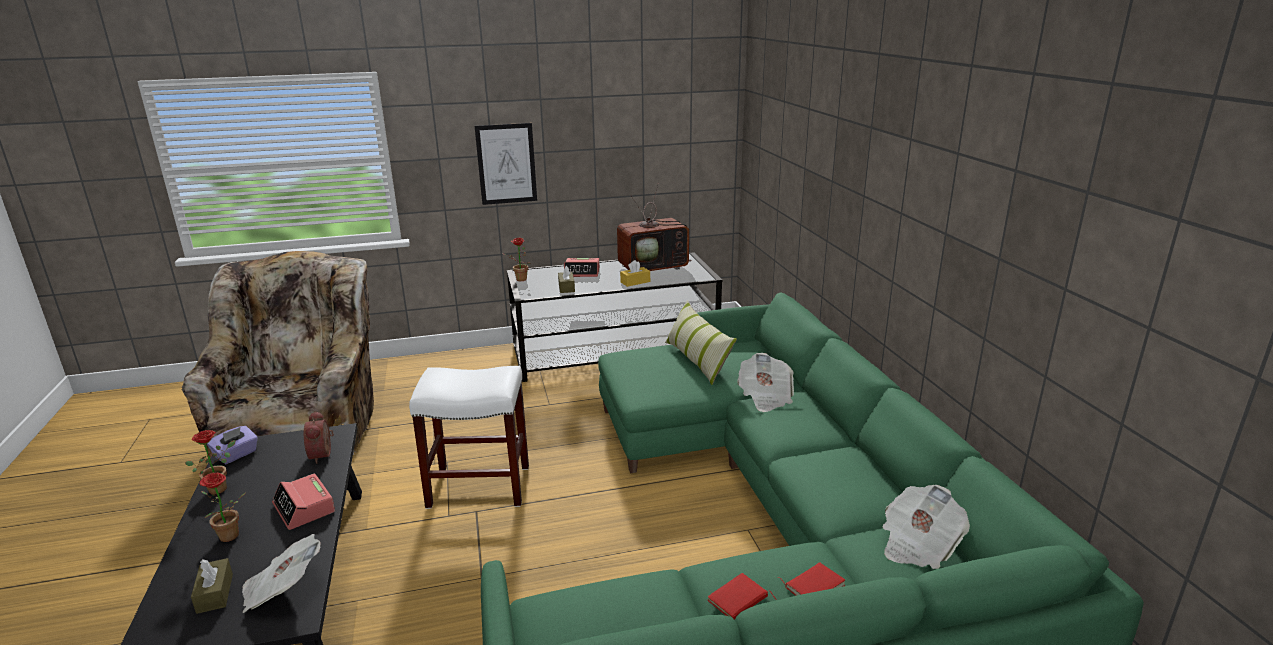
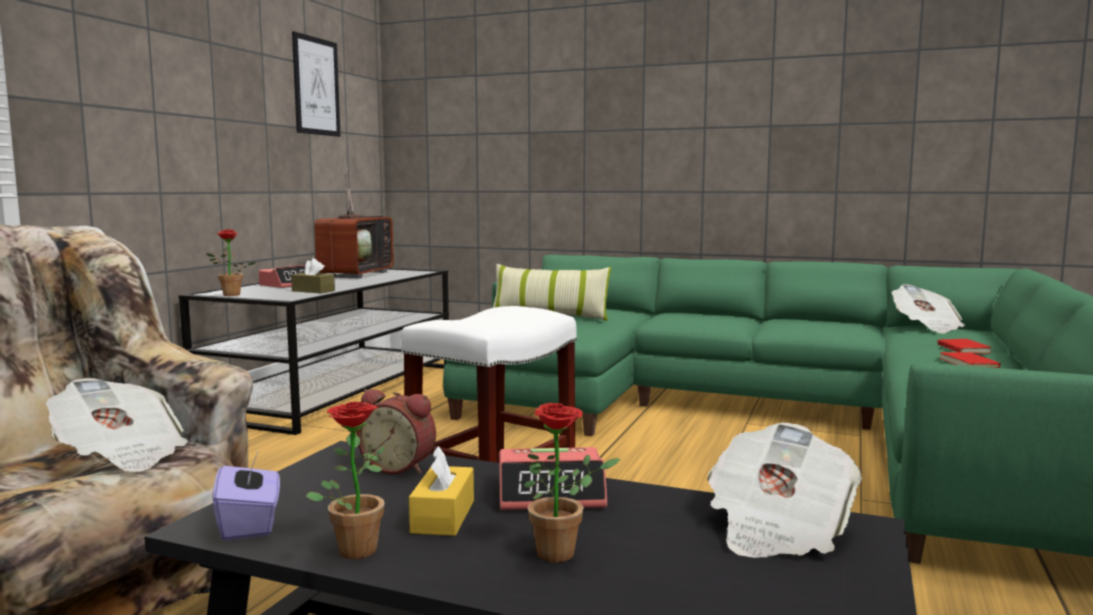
camera: 55 degrees left, 15 degrees down
(215, 593) = (737, 579): brown tissue box -> none
(506, 164) = (174, 127): picture -> picture (316, 86)
(635, 282) = (374, 280): yellow tissue box -> yellow tissue box (443, 516)
(765, 397) = (658, 316): newspaper -> newspaper (121, 455)

